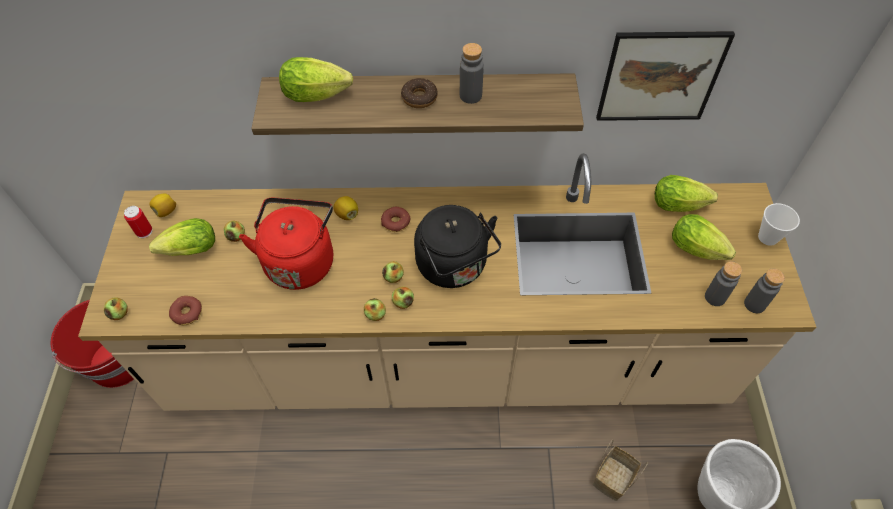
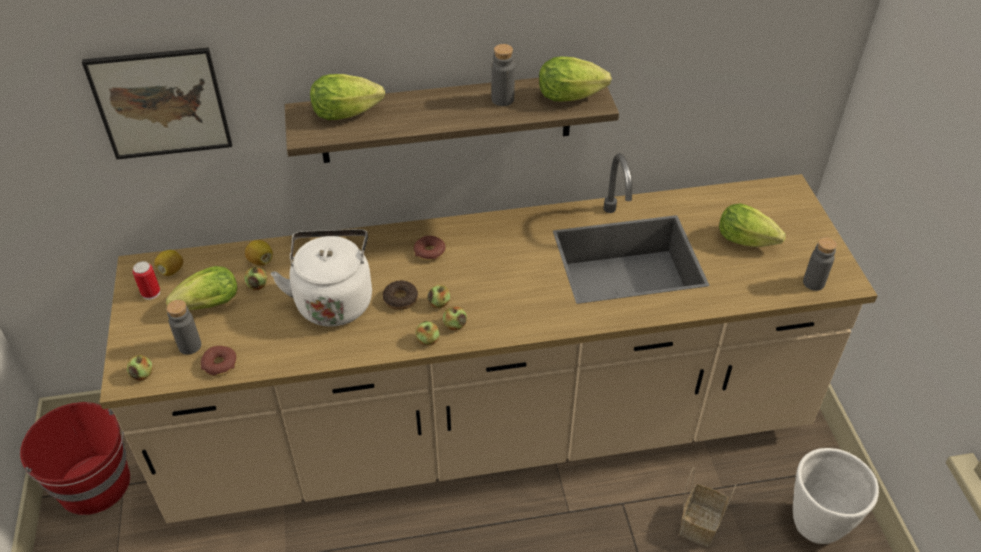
camera: 10 degrees left, 10 degrees down
(300, 260) = (334, 299): red kettle -> white kettle
(347, 214) = (375, 251): lemon -> lemon (261, 261)
(419, 98) = (452, 106): donut -> donut (400, 299)
(454, 267) = (502, 286): black kettle -> none
(660, 76) = (682, 67): picture -> picture (161, 103)
(681, 205) = (722, 203): lettuce -> lettuce (574, 97)
(715, 297) = (773, 281): grey bottle -> grey bottle (189, 346)
(768, 237) = (814, 222): cup -> none

